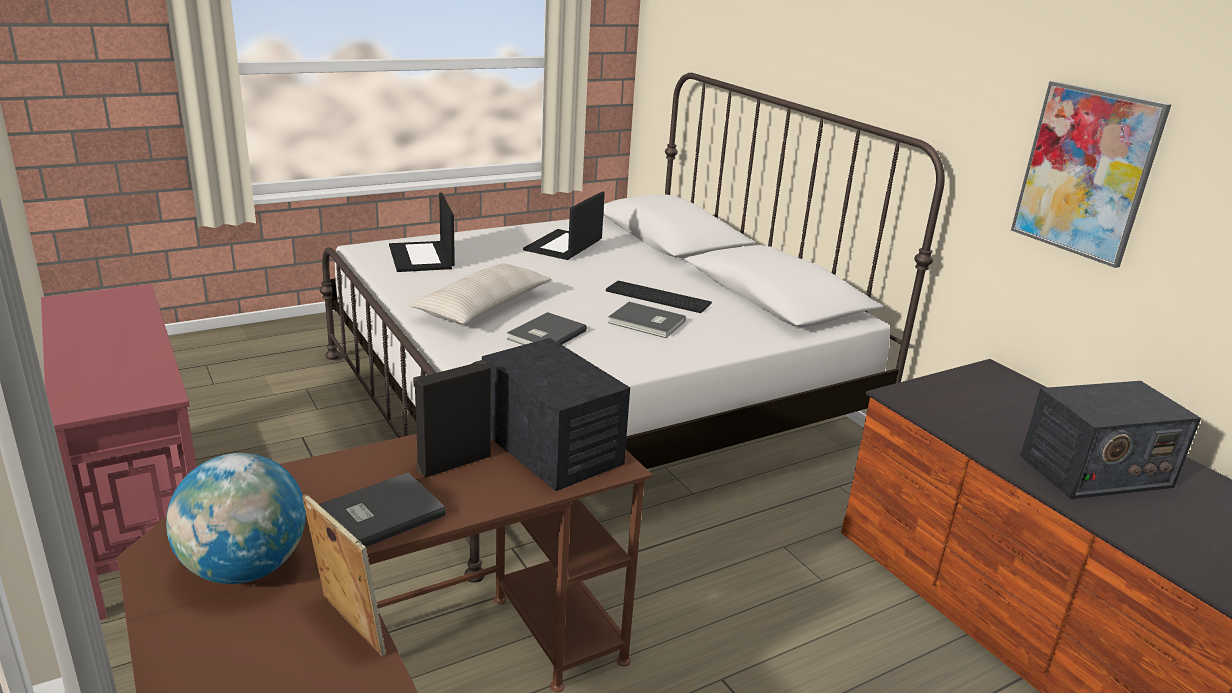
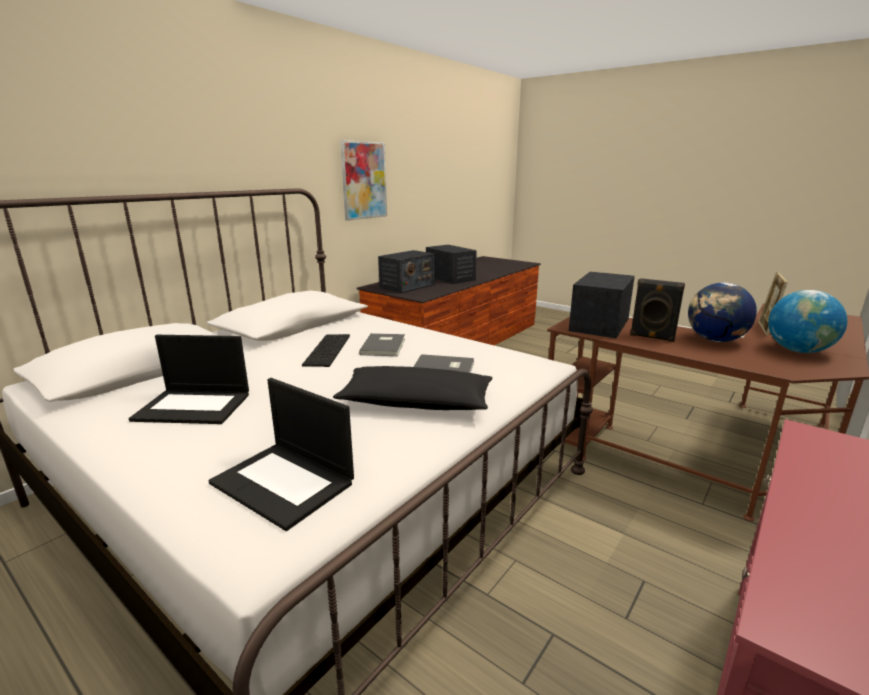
camera: 110 degrees left, 5 degrees down
(378, 514) = (715, 340): grey book -> globe
(422, 257) = (284, 483): laptop -> laptop turned 75 degrees clockwise
(483, 307) = (416, 402): beige pillow -> black pillow
(994, 402) = (407, 286): none -> radio

